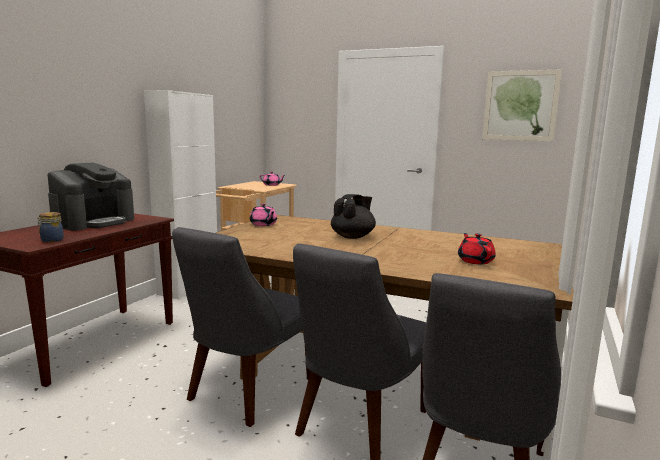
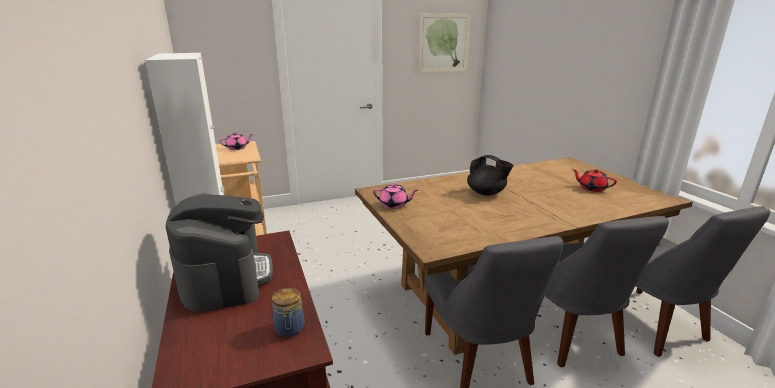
camera: 45 degrees left, 10 degrees up
(353, 237) = (486, 193): black teapot -> black teapot turned 135 degrees clockwise

